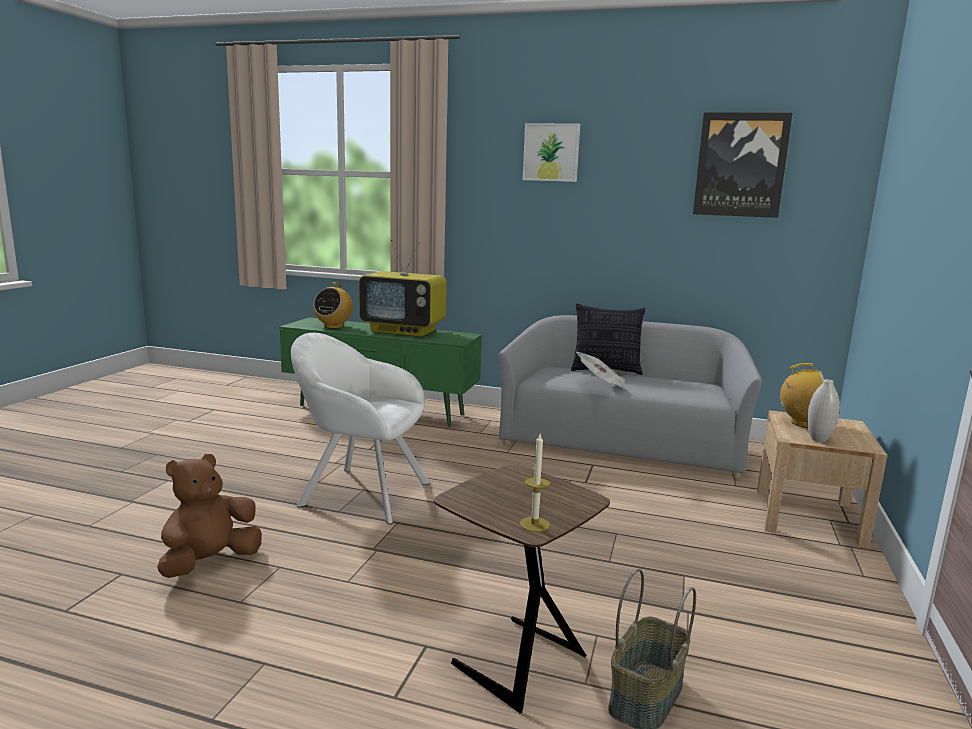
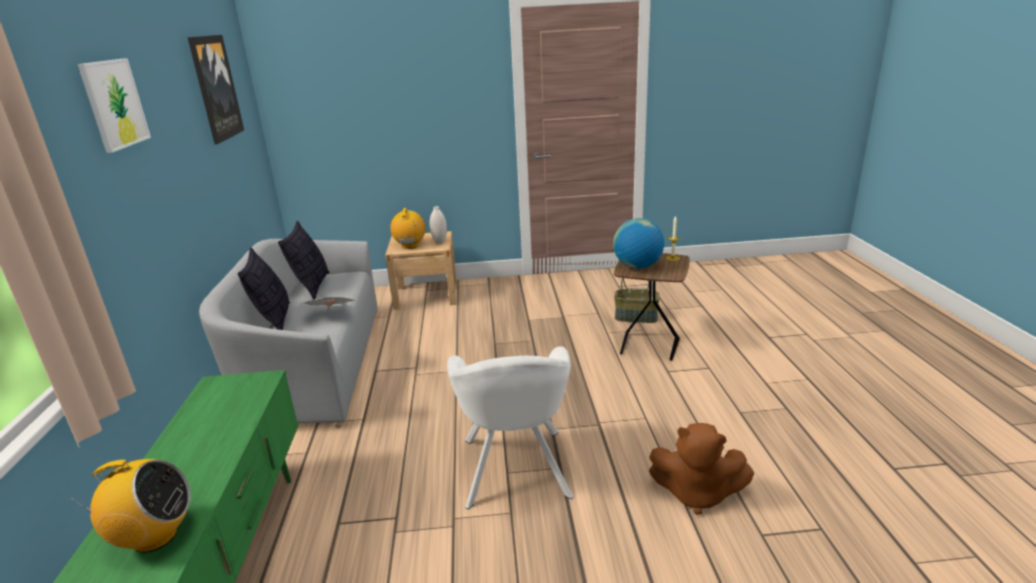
camera: 110 degrees left, 10 degrees up
(404, 331) = (190, 442): television -> none
(525, 485) = (637, 266): none -> globe
(682, 384) = (312, 287): none -> pillow

